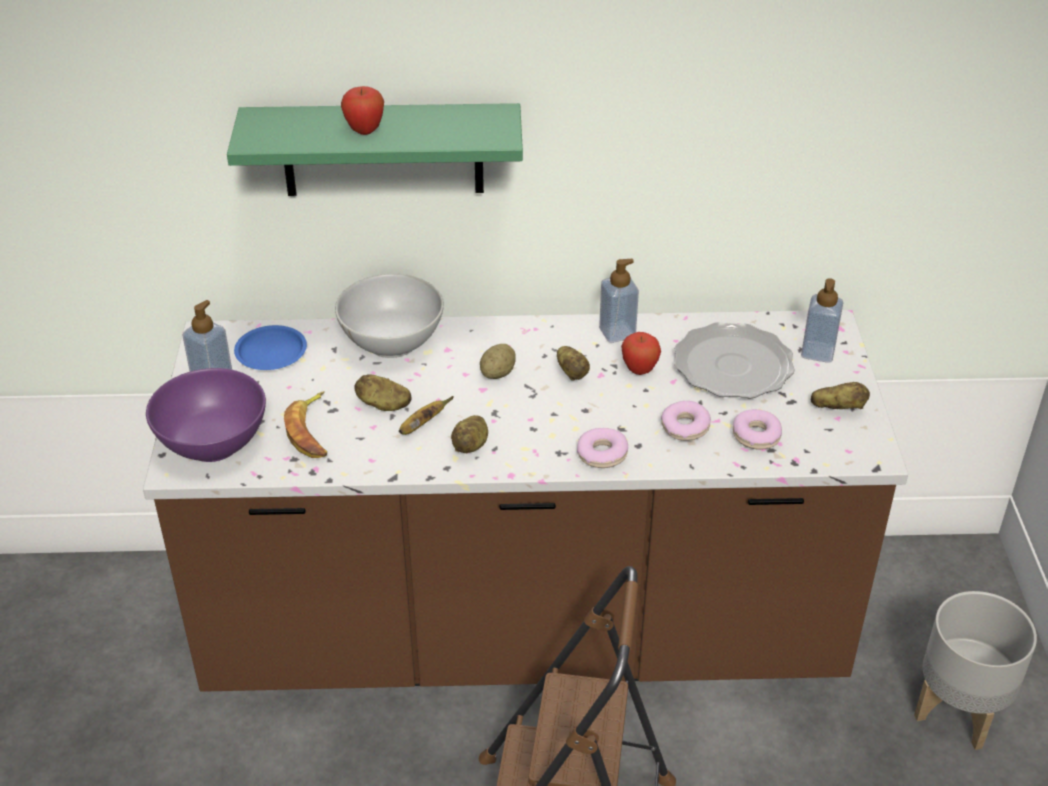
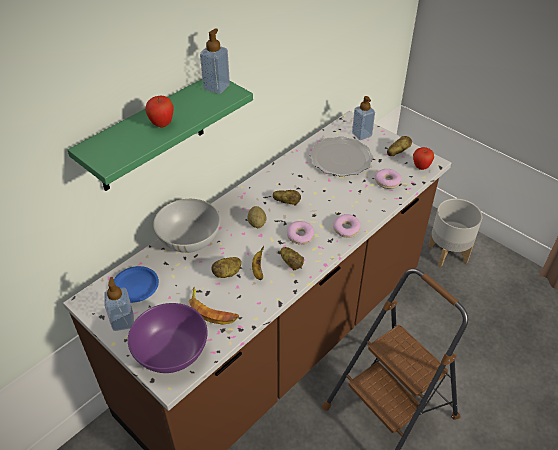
camera: 45 degrees left, 5 degrees up
(617, 332) = (279, 173): soap dispenser -> soap dispenser (216, 87)
(639, 370) = (310, 184): apple -> apple (421, 167)
(685, 427) = (359, 196): donut -> donut (300, 236)

